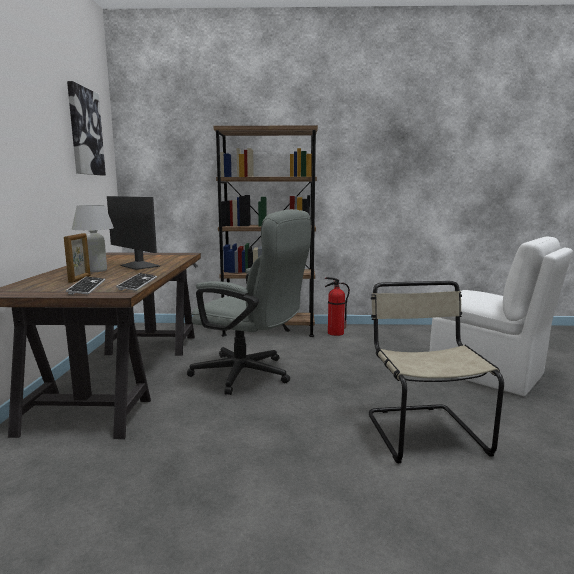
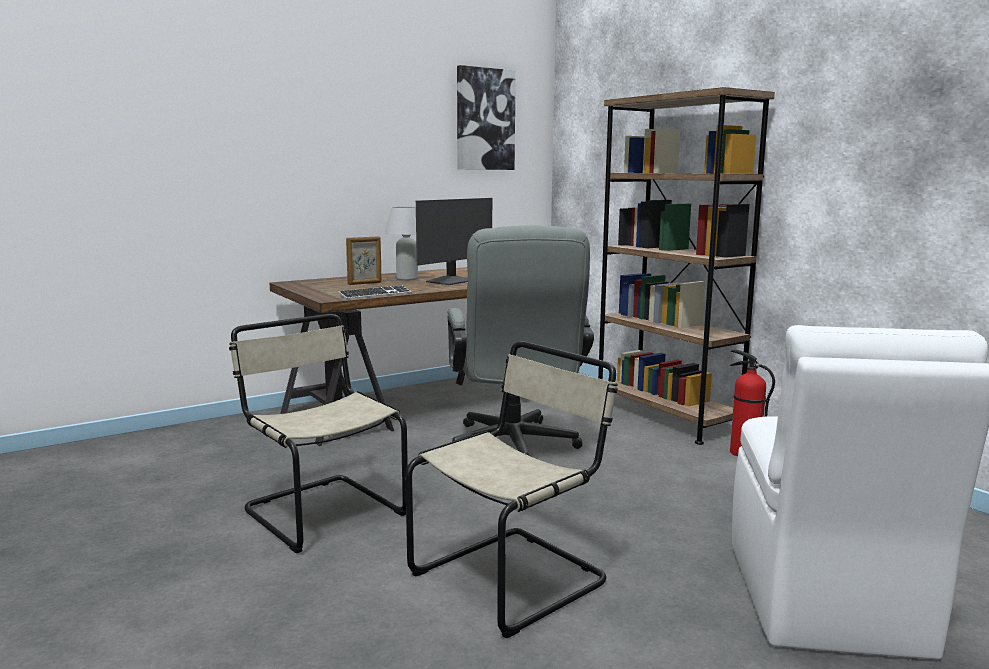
camera: 55 degrees right, 0 degrees up
(87, 287) = (339, 290): keyboard -> none
(139, 266) = (451, 281): monitor -> monitor turned 150 degrees counterclockwise
(257, 472) = (321, 511): none -> beige chair

